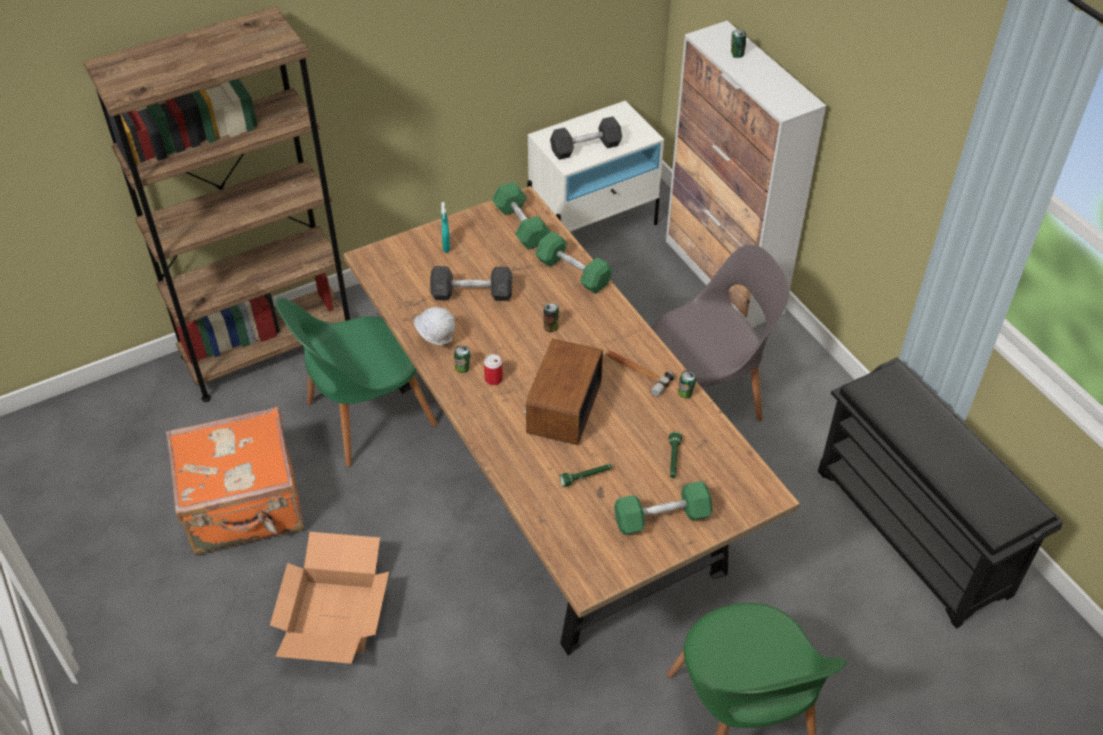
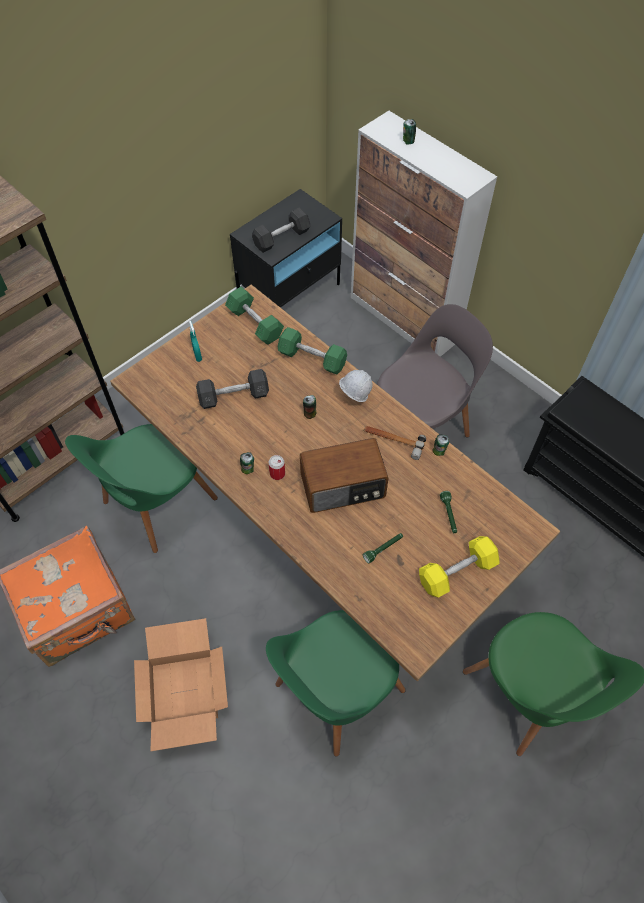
camera: 15 degrees left, 10 degrees up
(436, 341) = (217, 449): white hard hat -> white hard hat (354, 397)
(507, 658) = (335, 691): none -> green chair
(562, 407) = (343, 487): radio -> radio turned 105 degrees counterclockwise
(593, 225) = (290, 295): white nightstand -> black nightstand
(662, 518) = (457, 572): green dumbbell -> yellow dumbbell

